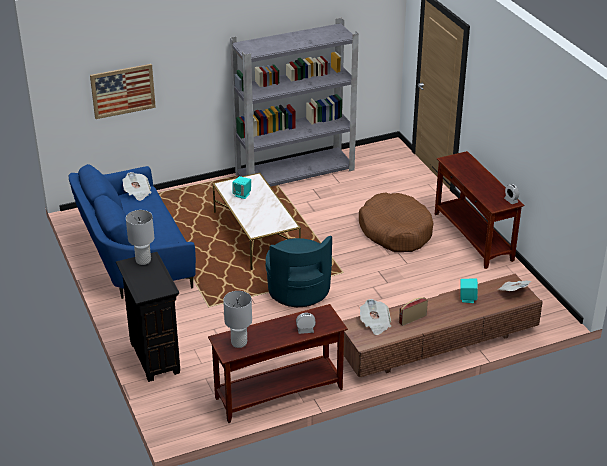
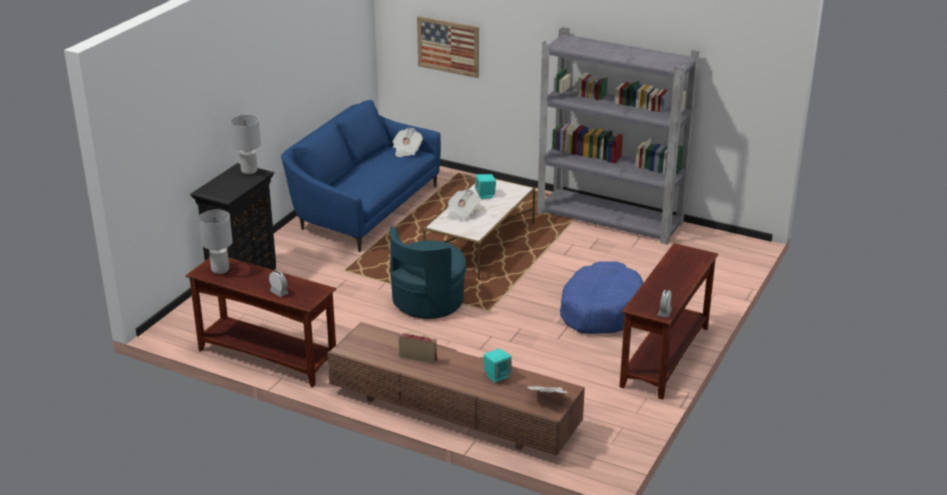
camera: 50 degrees right, 5 degrees down
(375, 324) = (383, 342): newspaper -> newspaper (461, 213)
(395, 231) = (601, 310): brown dog bed -> blue dog bed

